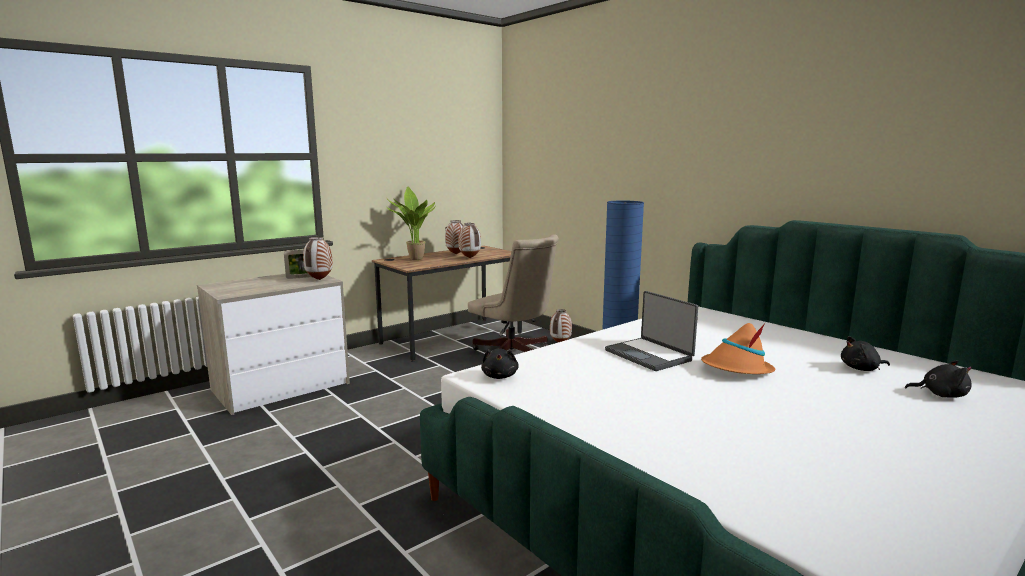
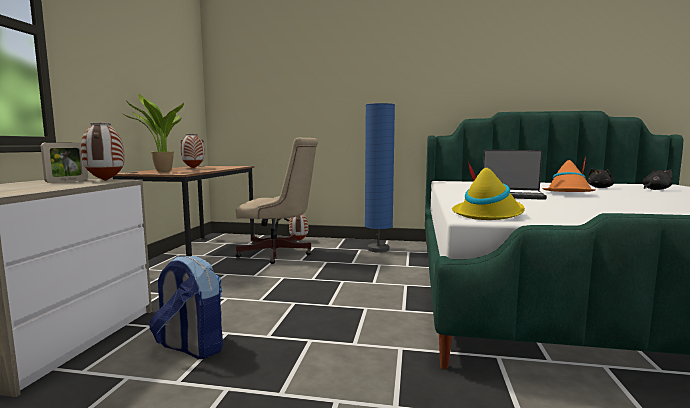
camera: 40 degrees left, 5 degrees down
(329, 418) = (190, 347): none -> backpack
(469, 258) = (216, 168): vase -> none
(500, 376) = (488, 214): black plush toy -> yellow hat

